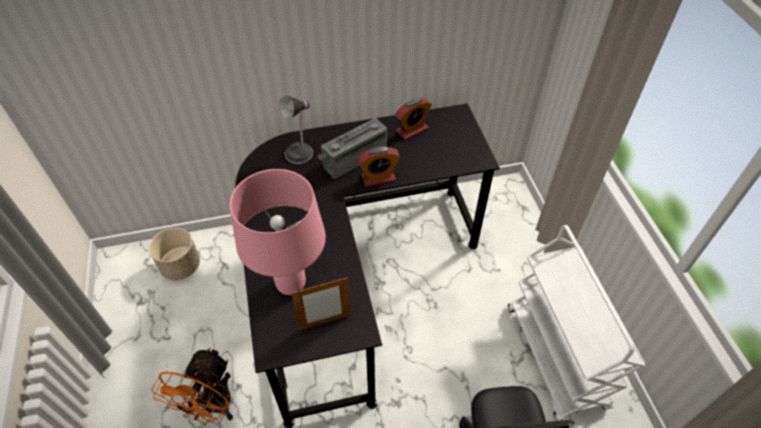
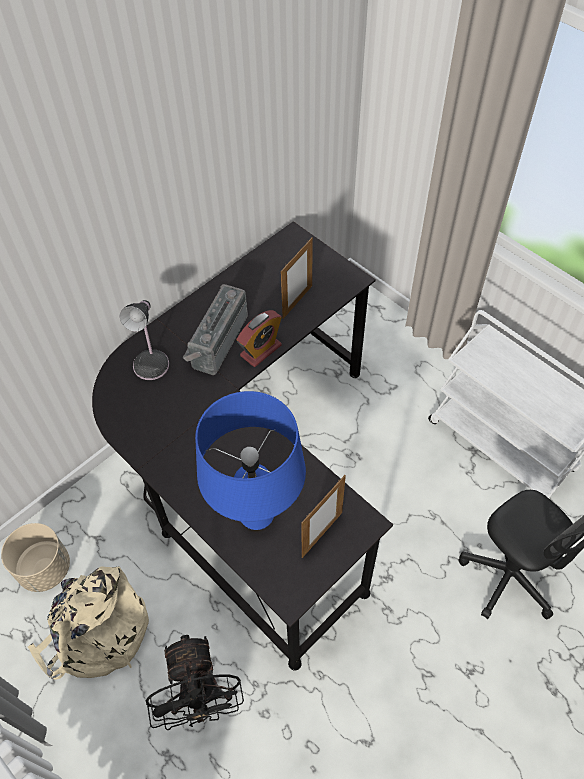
camera: 30 degrees left, 5 degrees up
(181, 324) = (96, 633): none -> beige backpack
(212, 407) = (201, 699): orange fan -> black fan
(291, 284) = (257, 515): pink table lamp -> blue table lamp
(412, 130) = (257, 278): alarm clock -> none
(429, 157) = (297, 302): none -> picture frame

